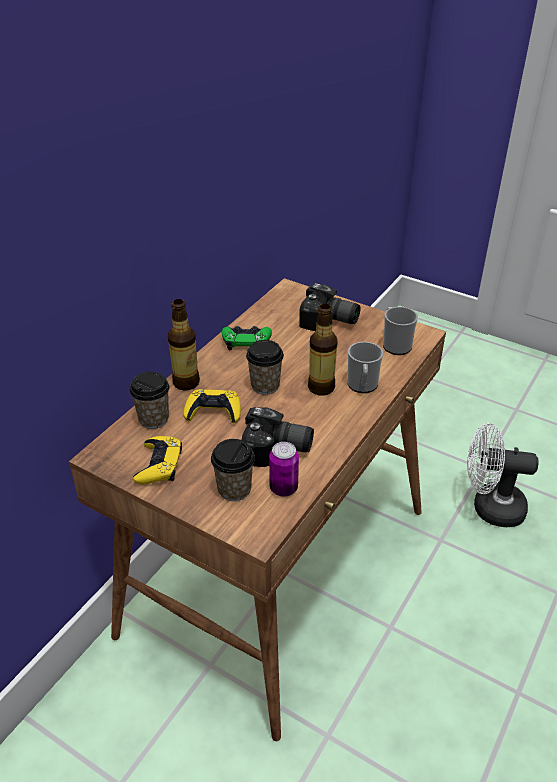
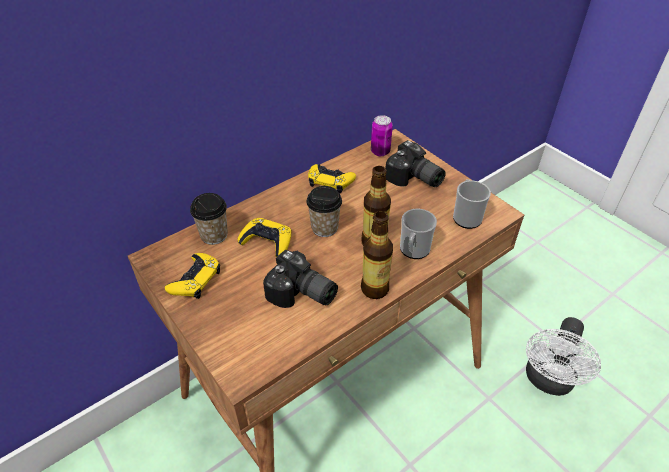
camera: 20 degrees right, 5 degrees up
(186, 382) = (259, 208): bottle -> bottle (375, 289)
(234, 489) = (245, 322): cup -> none
(246, 341) = (330, 181): green game controller -> yellow game controller
(283, 488) = (288, 334): can -> can (380, 152)
(489, 507) = (548, 381): white fan -> white fan turned 90 degrees counterclockwise

